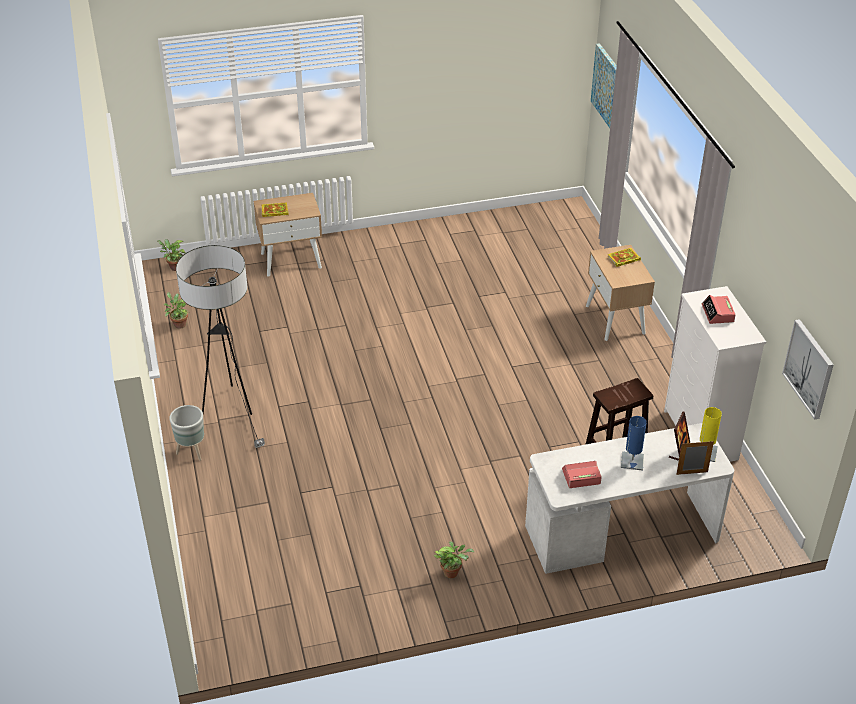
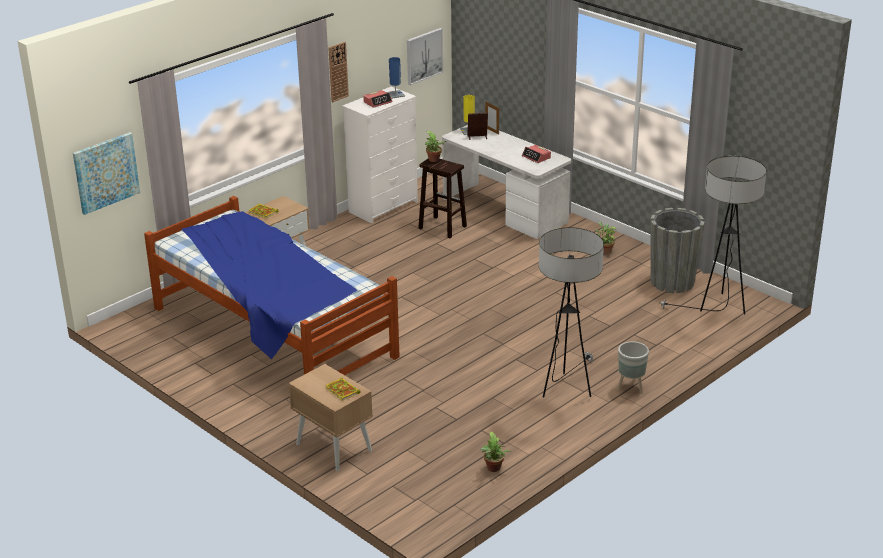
camera: 120 degrees left, 10 degrees down
(174, 267) = (412, 516): potted plant -> potted plant (434, 160)
(247, 598) = (719, 309): none -> floor lamp
(335, 593) = (672, 282): none -> grey planter
(486, 279) = (272, 333): none -> bed
(632, 461) = (503, 147): blue table lamp -> blue table lamp (395, 94)
(739, 248) = (338, 71): none -> wall clock

